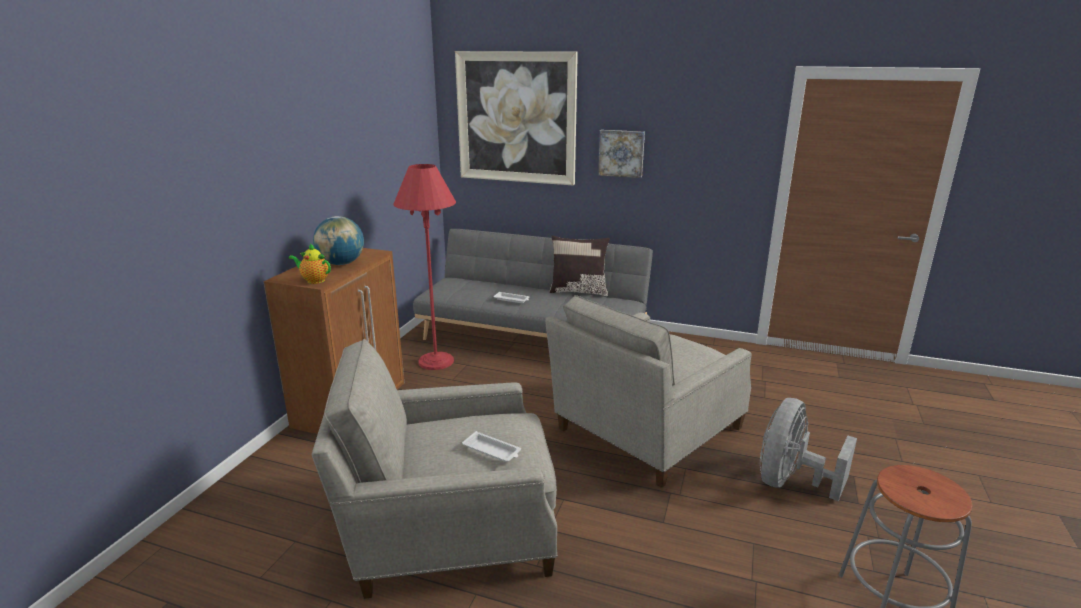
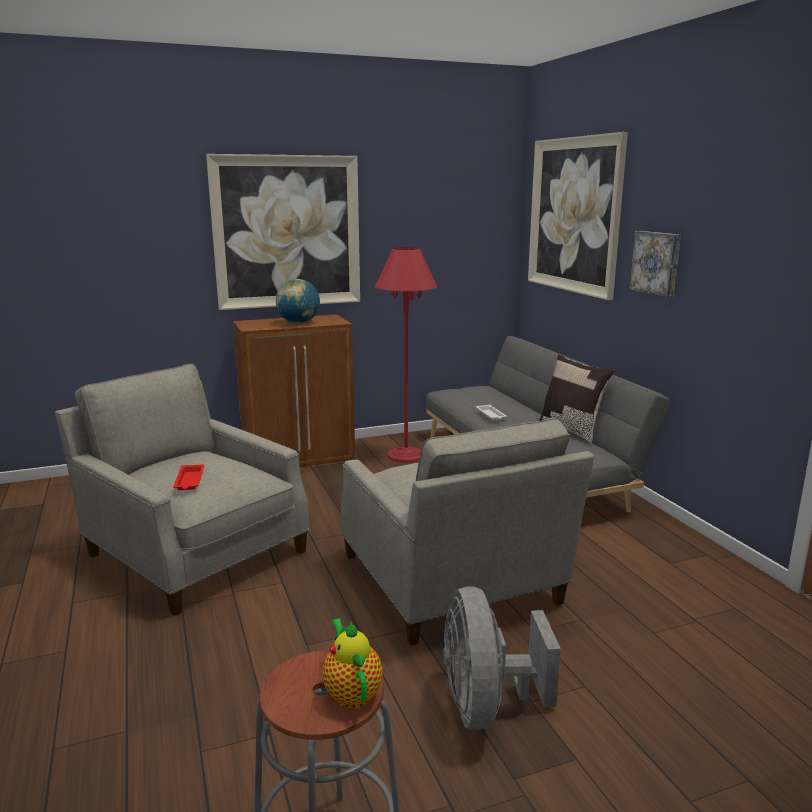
camera: 50 degrees right, 5 degrees down
(293, 165) = (287, 232): none -> picture
(314, 280) = (254, 326): teapot -> teapot (351, 692)
(492, 451) = (189, 481): white tray -> red tray
(646, 430) = (451, 582): grey armchair -> grey armchair turned 120 degrees counterclockwise
(790, 482) = (487, 707): grey fan -> grey fan turned 90 degrees counterclockwise

